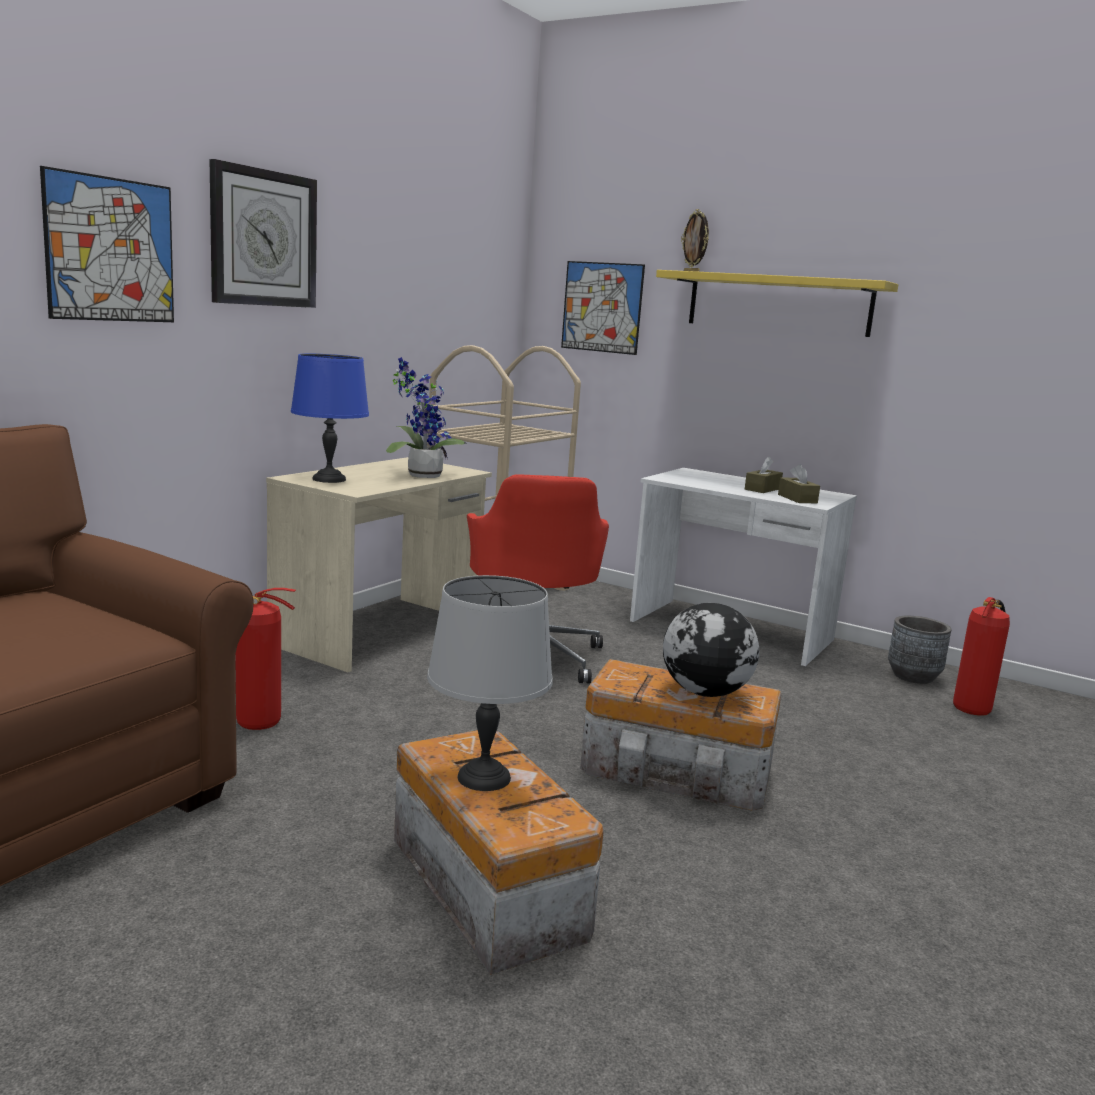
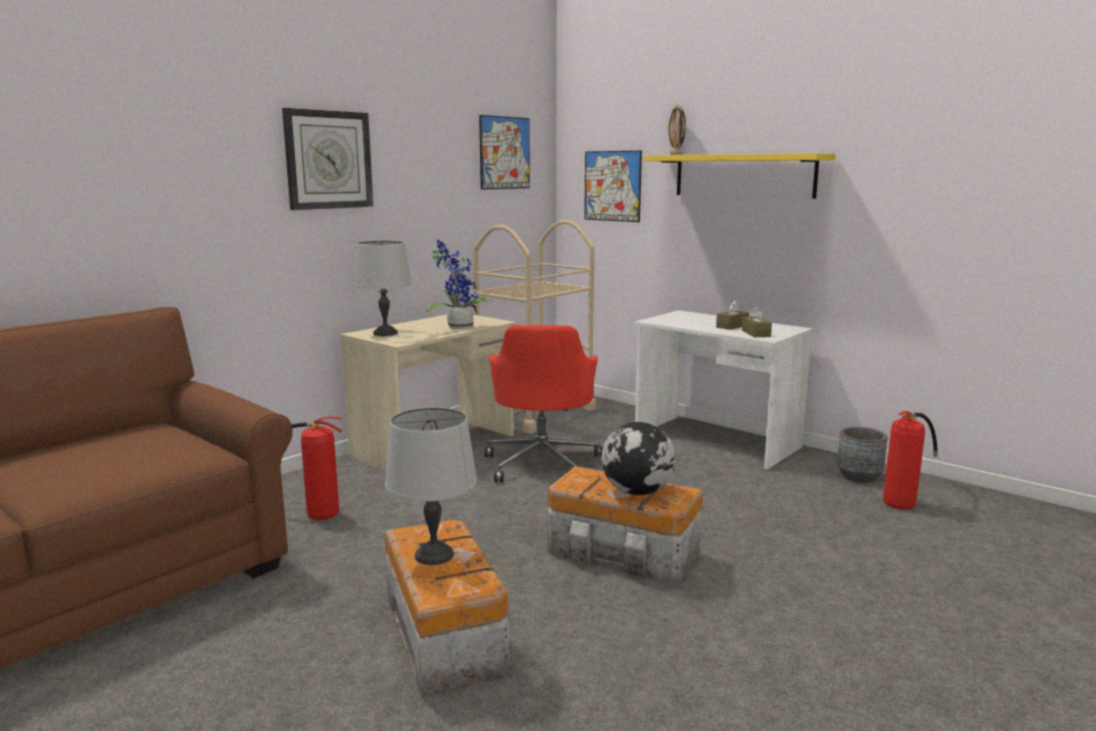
camera: 10 degrees right, 0 degrees up
(111, 250) = (210, 180): picture -> picture (504, 153)
(328, 479) = (385, 333): blue table lamp -> grey table lamp

